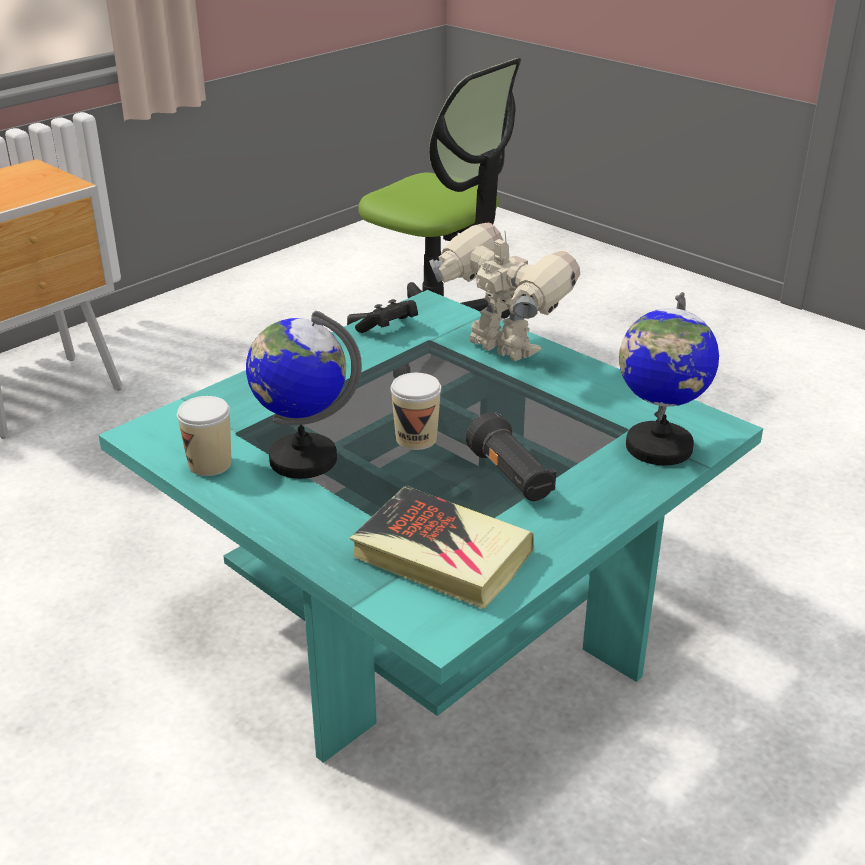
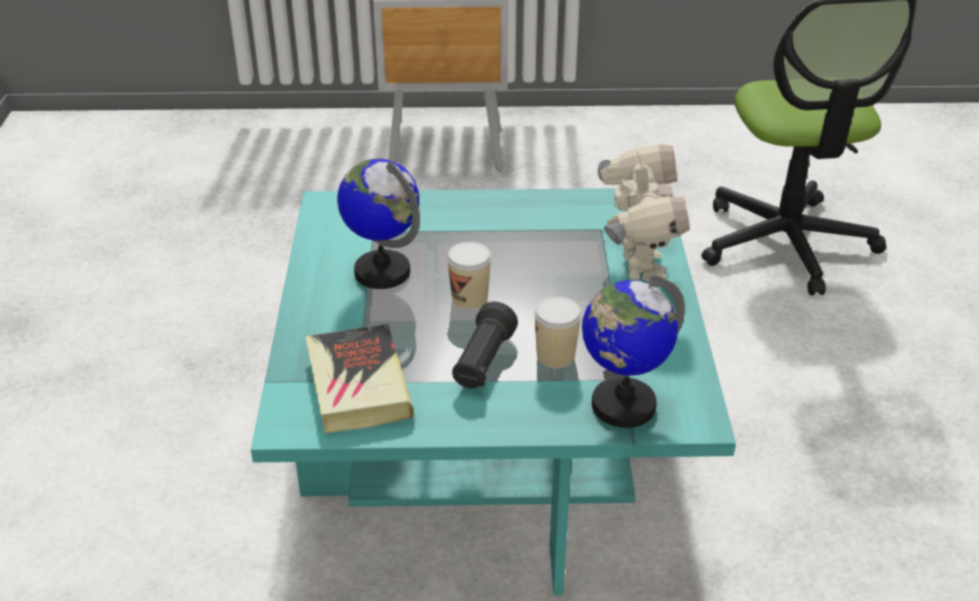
camera: 45 degrees right, 5 degrees up
(210, 464) = (329, 245): cup -> cup (555, 356)
(389, 329) = (585, 206): black game controller -> none

